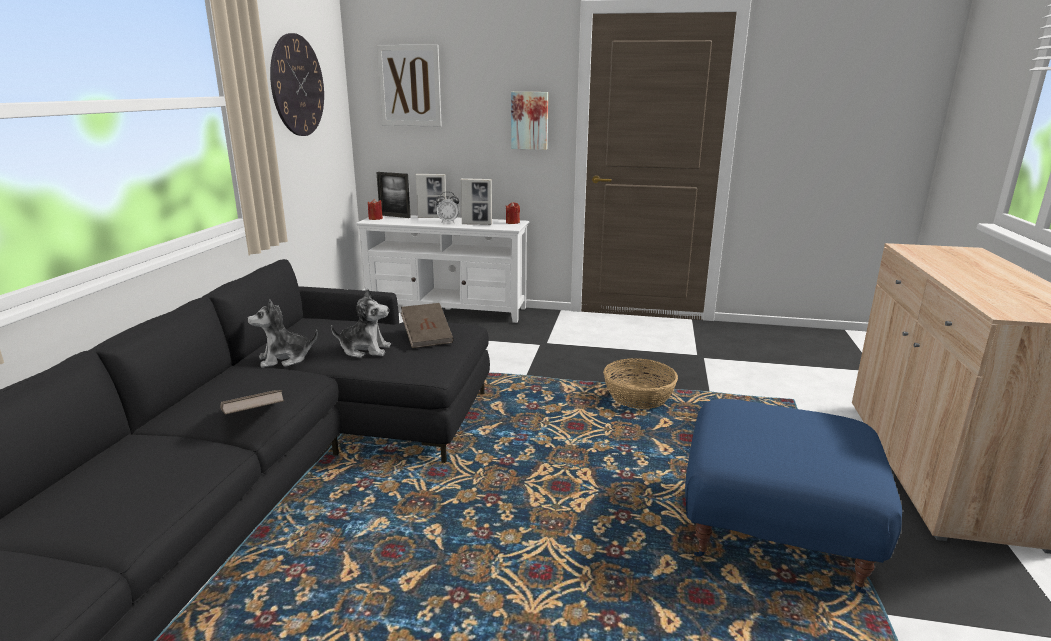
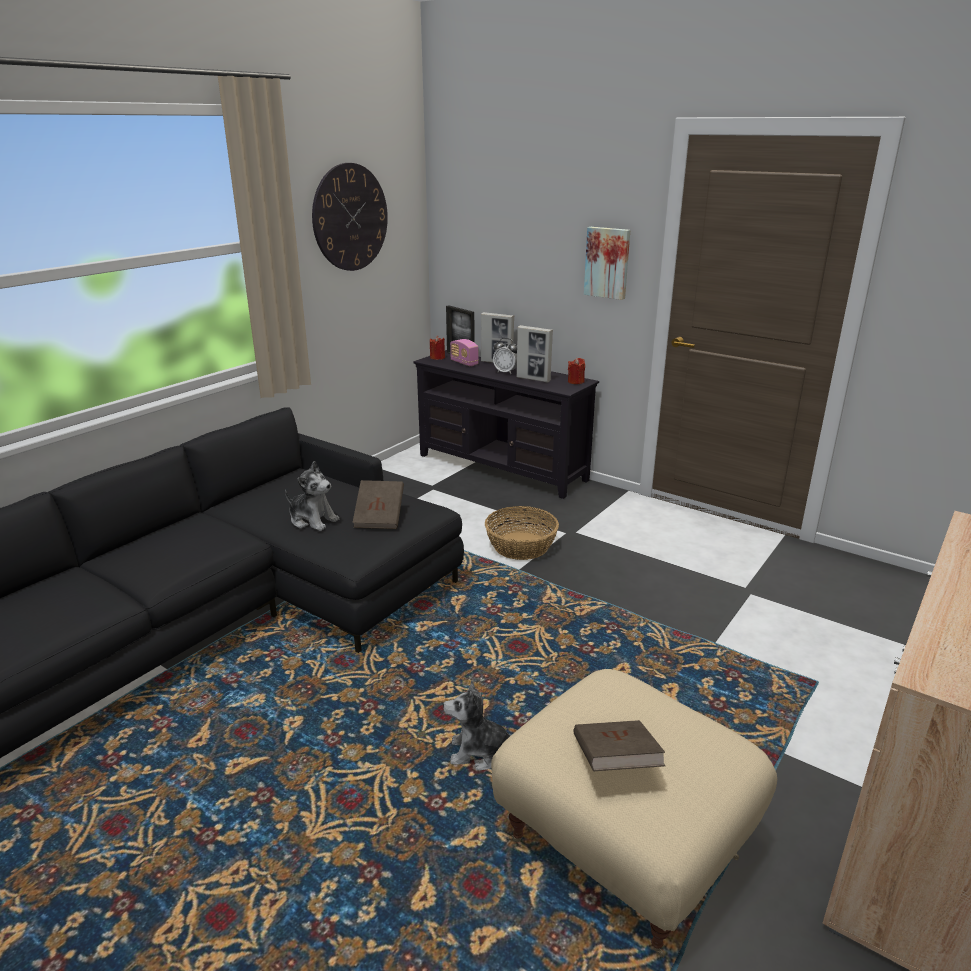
camera: 25 degrees right, 5 degrees up
(253, 418) = (159, 576): brown book -> brown book (615, 762)
(285, 359) = (241, 515): plush toy -> plush toy (479, 752)
(404, 220) = (464, 363): none -> radio
(410, 86) = (485, 212): picture -> none
(447, 310) = (502, 468): white tv stand -> black tv stand
(639, 397) = (621, 628): basket -> basket (521, 546)
(775, 535) = (624, 848): blue ottoman -> beige ottoman

